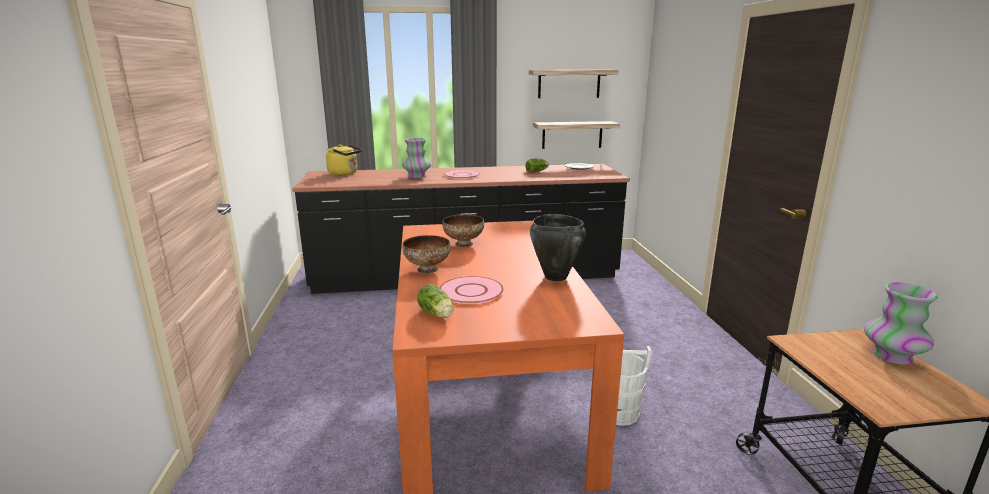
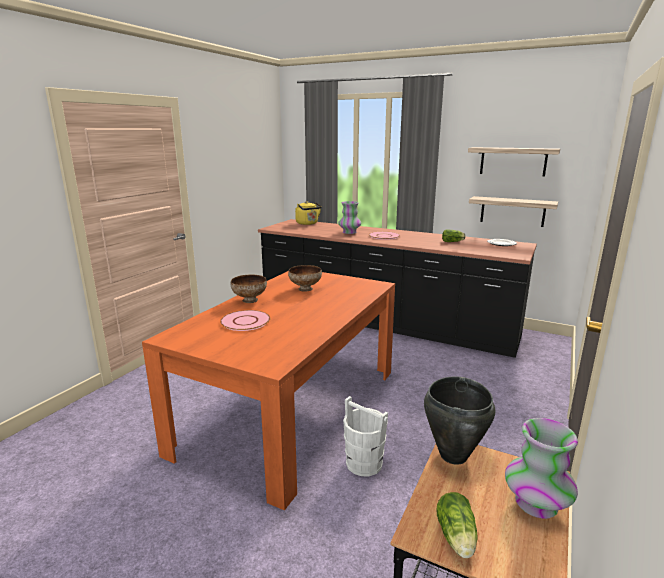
camera: 35 degrees right, 0 degrees up
(437, 314) = (199, 329): lettuce -> lettuce (456, 538)
(555, 277) = (316, 328): black cooking pot -> black cooking pot (452, 455)

